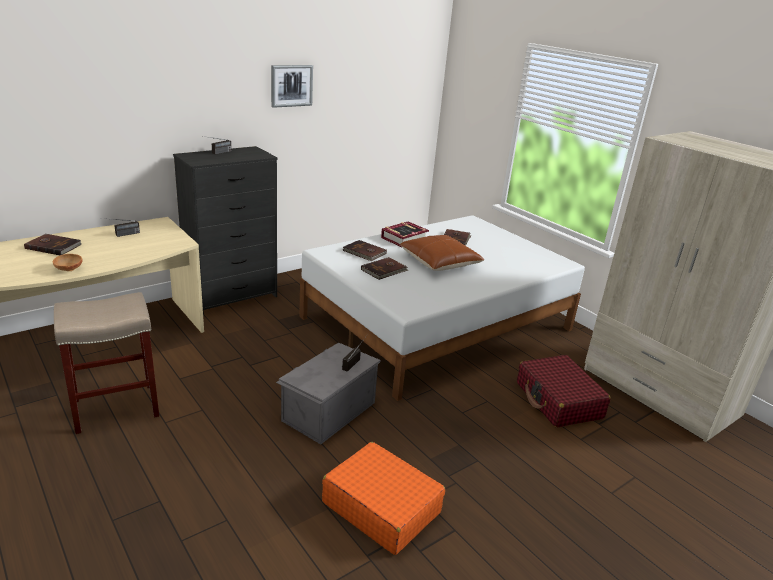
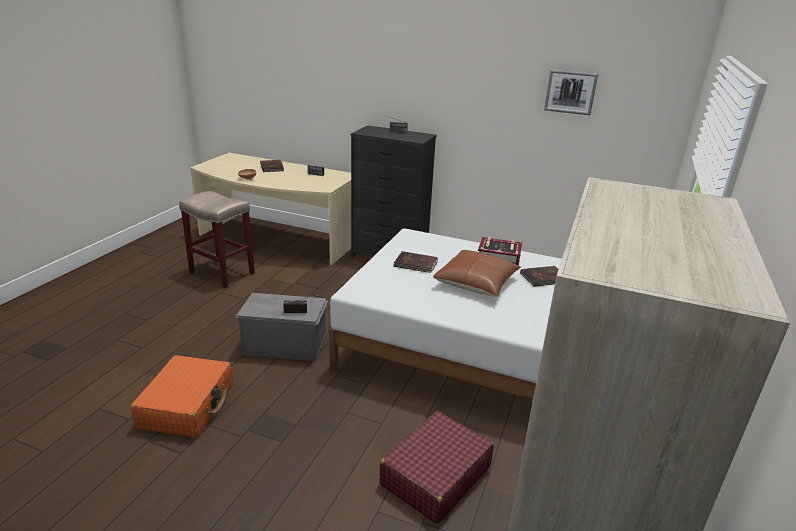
camera: 60 degrees right, 0 degrees up
(291, 85) = (480, 85): picture -> picture (570, 92)
(364, 252) = (437, 248): brown book -> none

